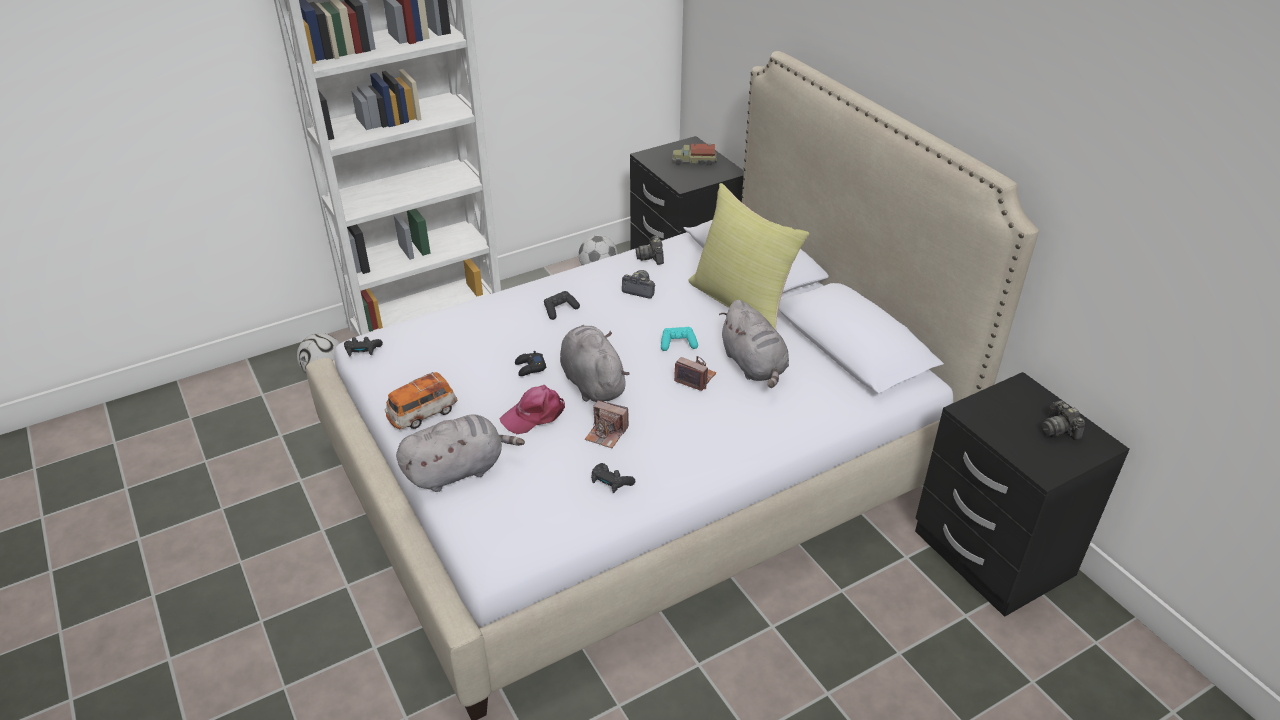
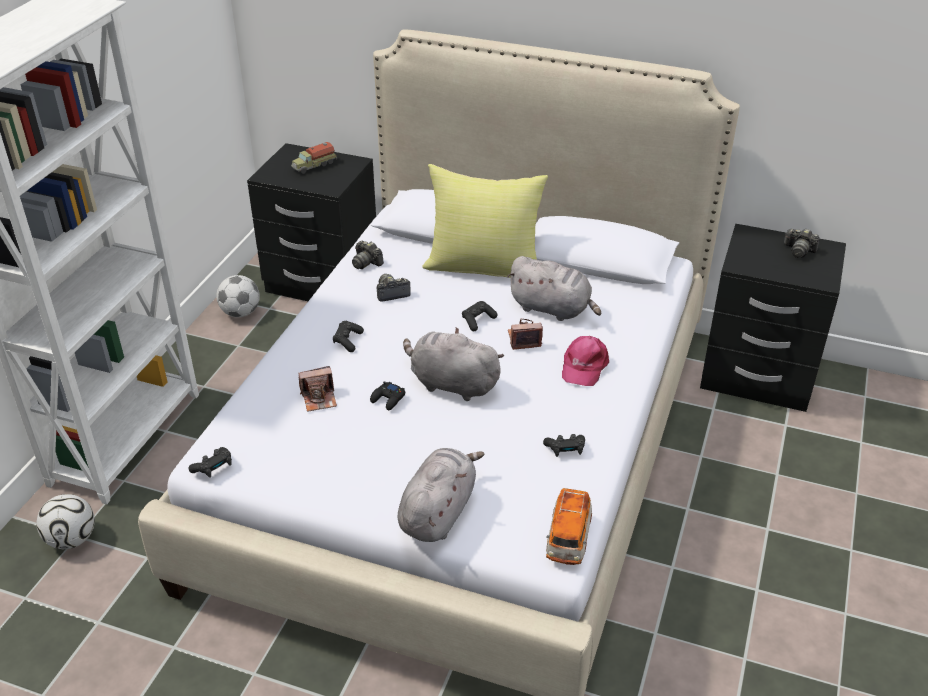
camera: 40 degrees left, 0 degrees up
(422, 414) = (346, 487): toy car -> toy car (568, 539)
(534, 414) = (440, 434): pink cap -> pink cap (584, 366)
(606, 434) = (514, 416): camera -> camera (319, 398)
(678, 344) = (478, 320): turquoise game controller -> black game controller

